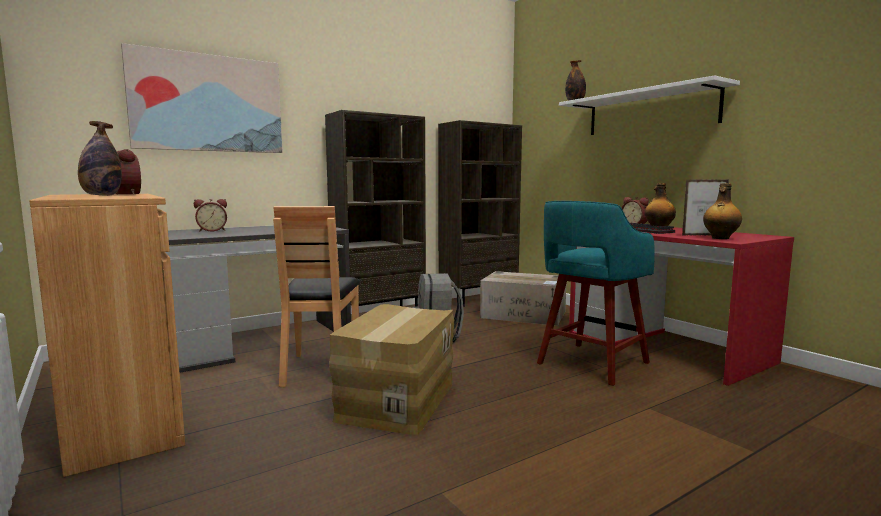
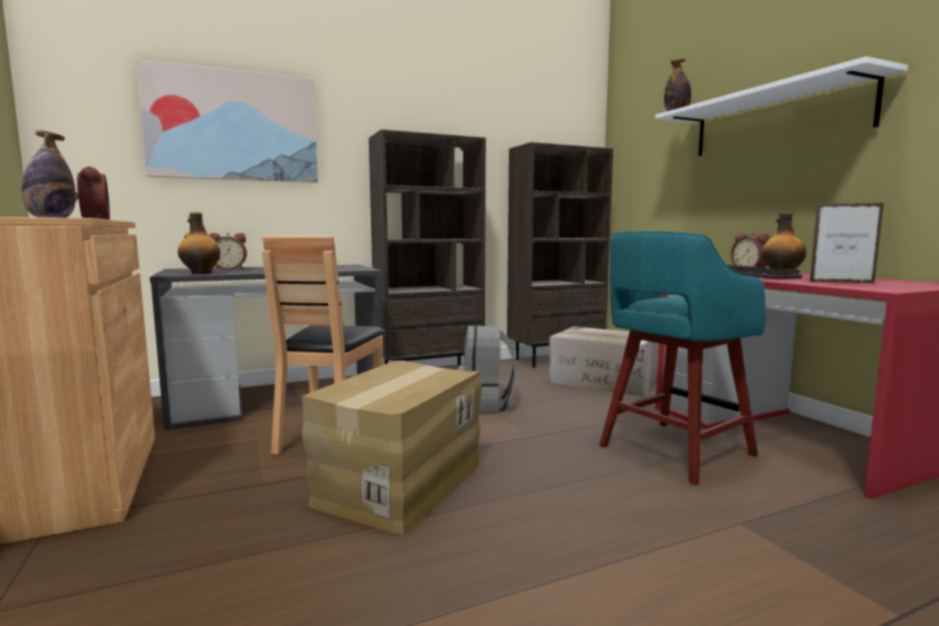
camera: 10 degrees right, 0 degrees up
(720, 238) = (866, 286): bottle -> bottle (200, 273)

